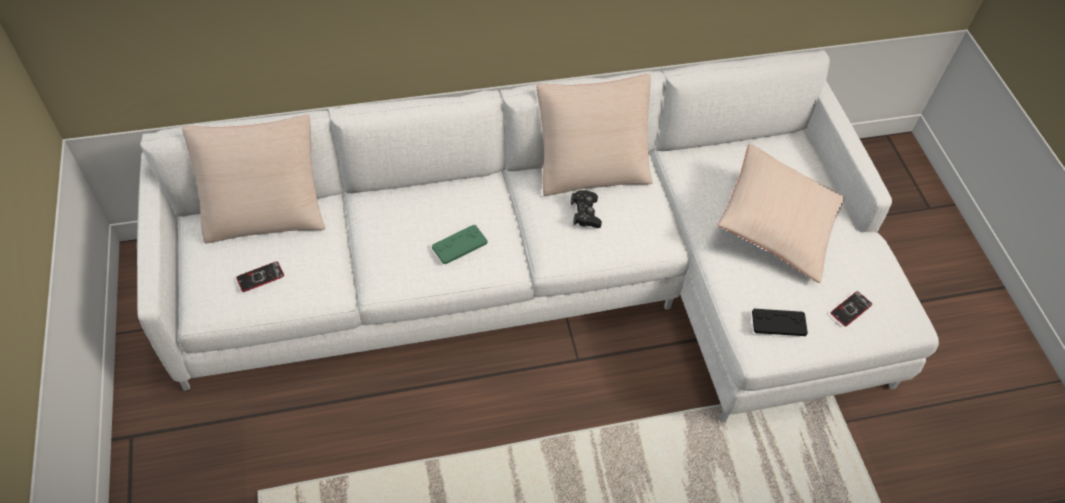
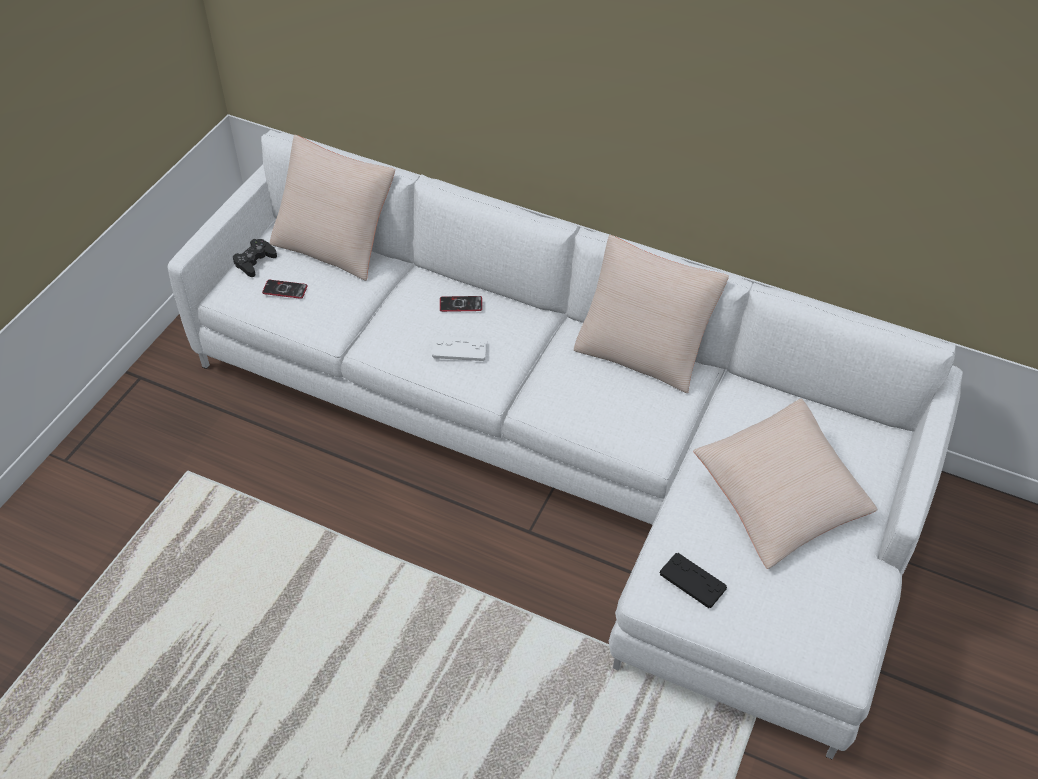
camera: 40 degrees right, 5 degrees down
(459, 245) = (459, 349): green game controller -> white game controller
(585, 213) = (595, 383): black game controller -> black game controller (255, 261)
(851, 309) = (782, 614): phone -> phone (461, 304)

